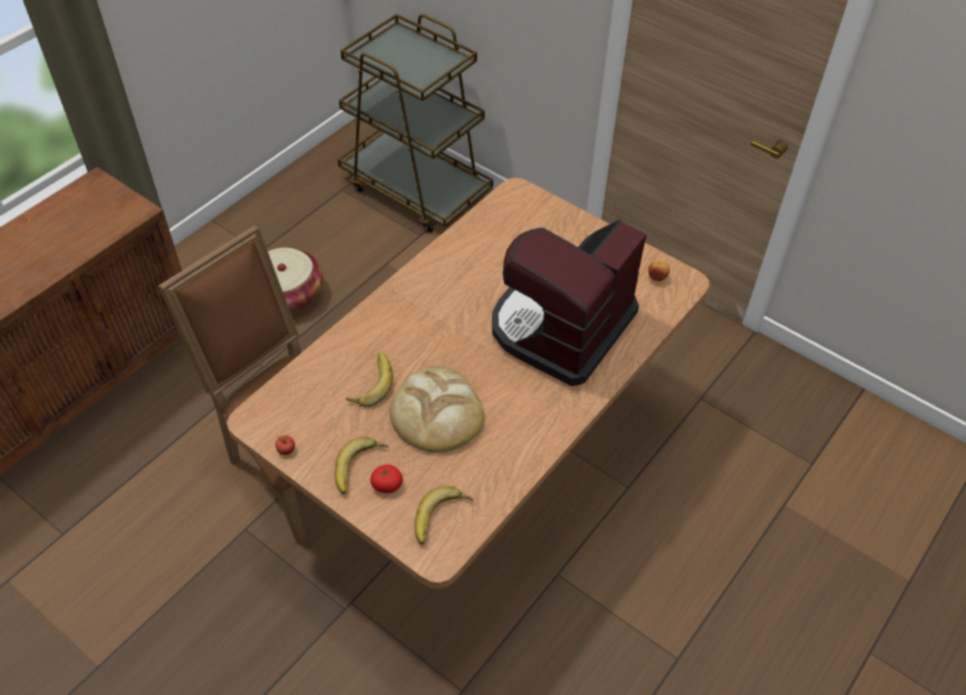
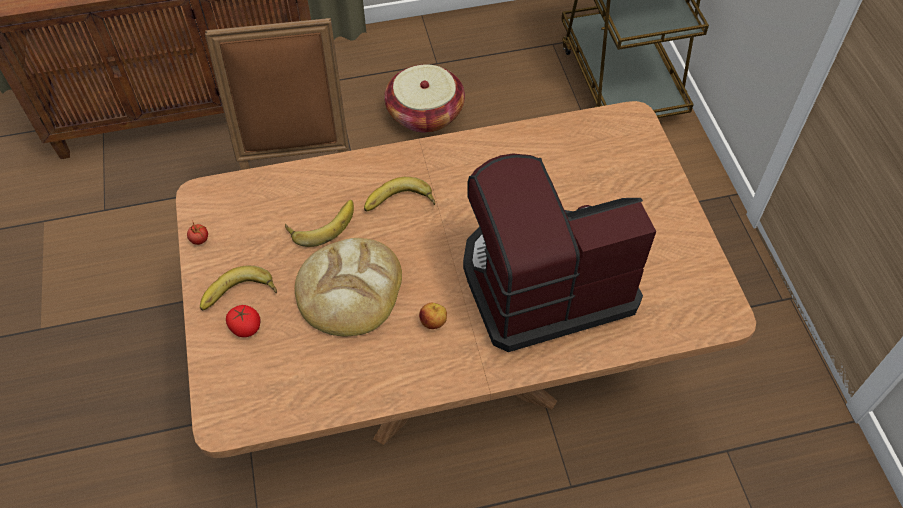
camera: 40 degrees right, 5 degrees up
(441, 518) = (258, 391): banana -> banana (399, 204)
(657, 277) = (697, 291): apple -> apple (433, 323)

